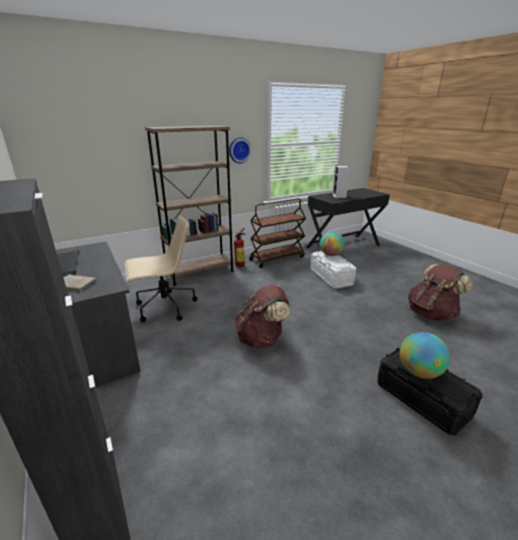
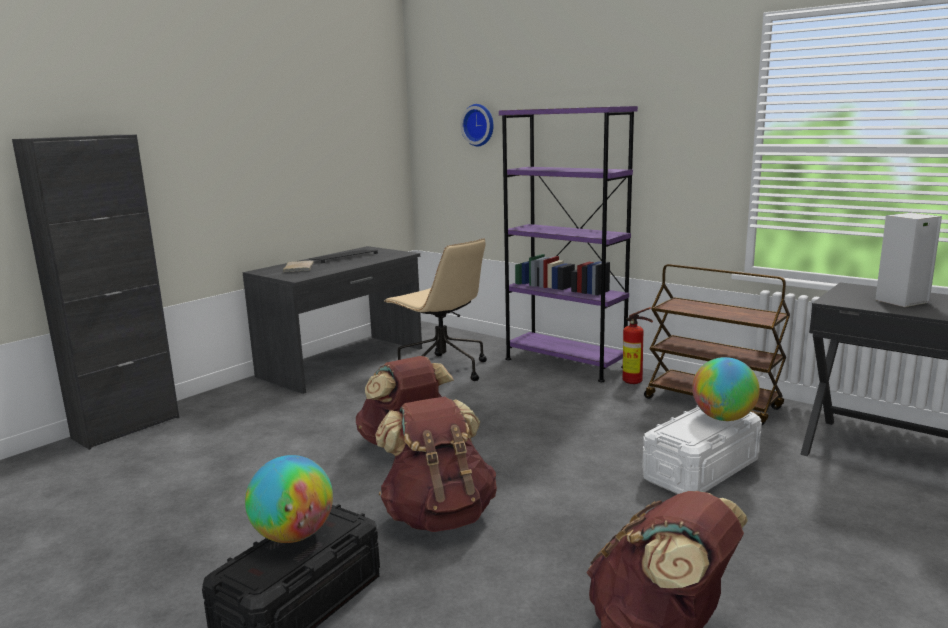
camera: 70 degrees right, 10 degrees down
(200, 273) = (565, 363): brown bookcase -> purple bookcase
(239, 150) = (684, 154): wall clock -> wall clock (479, 125)
(347, 343) = (439, 515): none -> brown backpack

